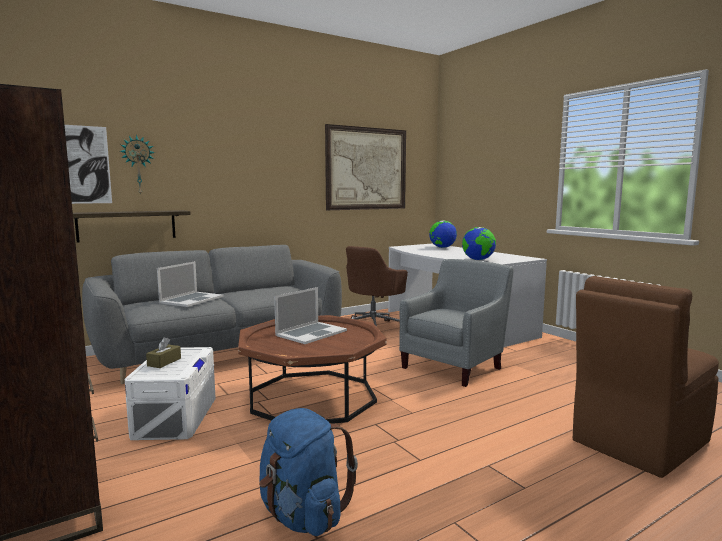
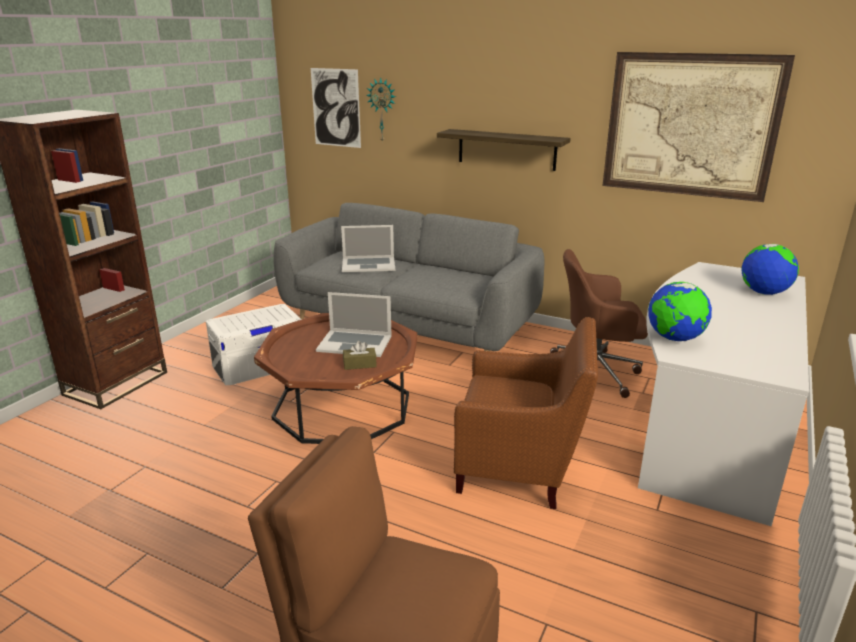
camera: 60 degrees right, 15 degrees up
(127, 225) = (372, 172): shelf -> shelf (506, 149)
(164, 362) = (250, 317): brown tissue box -> brown tissue box (359, 364)
(302, 515) = (136, 474): blue backpack -> none
(455, 366) = (521, 468): grey armchair -> brown armchair

